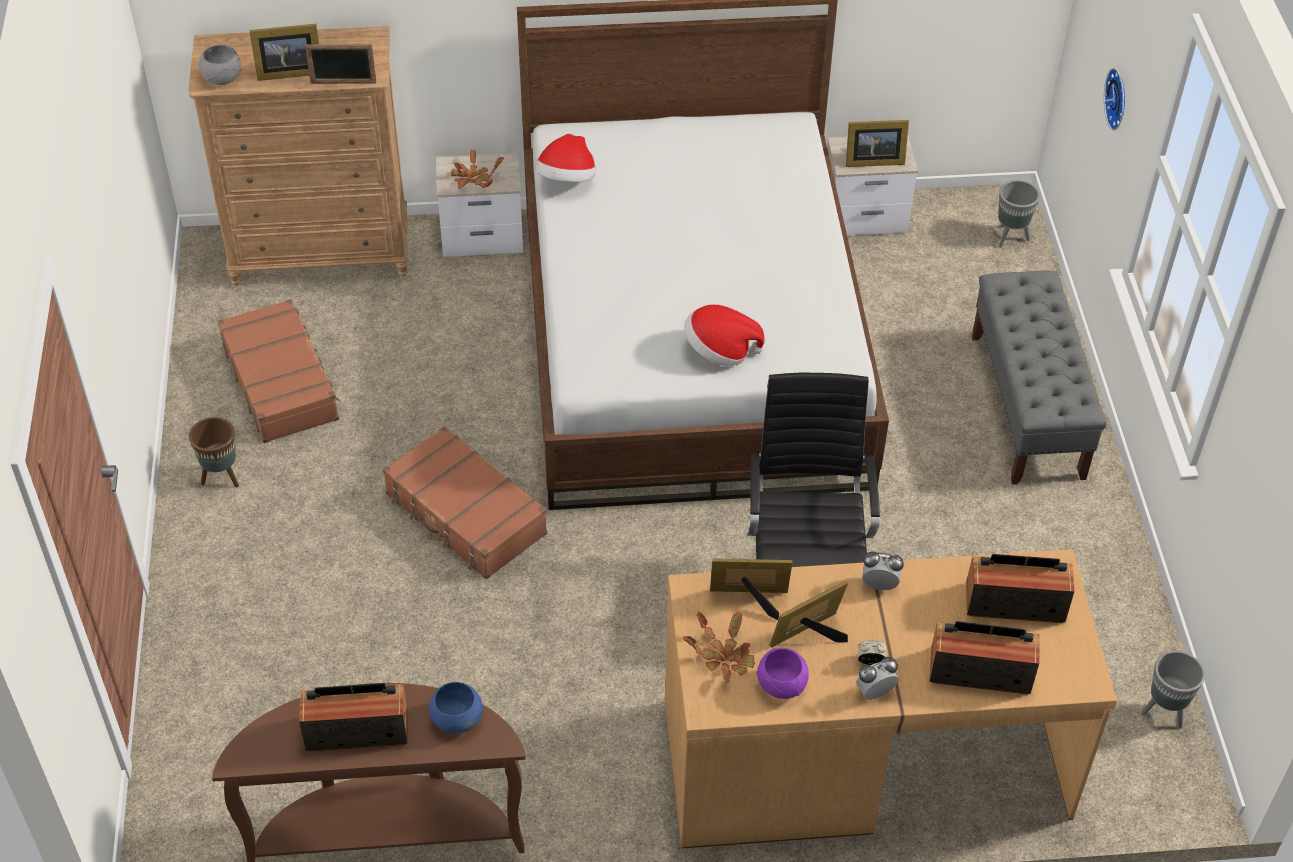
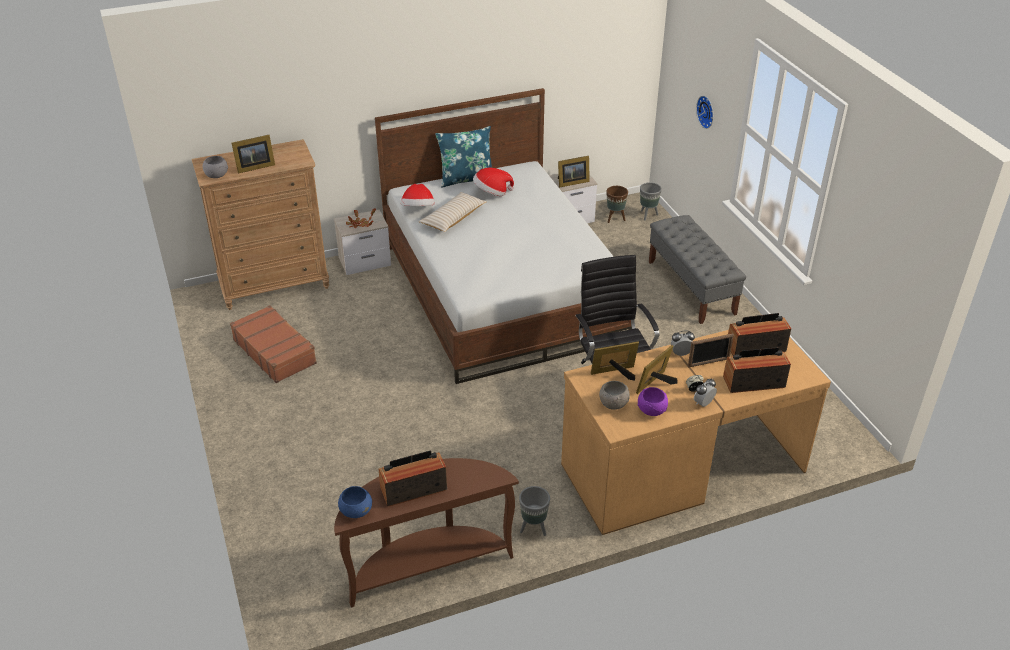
camera: 15 degrees left, 10 degrees down
(221, 477) = (256, 405): brown planter -> brown planter (614, 219)
(343, 83) = (288, 167): picture frame -> picture frame (708, 363)
(457, 718) = (471, 471): blue bowl -> blue bowl (356, 511)
(465, 515) = (409, 396): brown suitcase -> none
(619, 210) = (453, 218): none -> beige pillow
(673, 130) = (466, 179): none -> blue pillow
(719, 351) = (537, 271): hat -> hat (492, 193)
(724, 657) = (614, 404): potted plant -> grey bowl
(1164, 712) = (827, 412): grey planter -> grey planter (533, 528)

